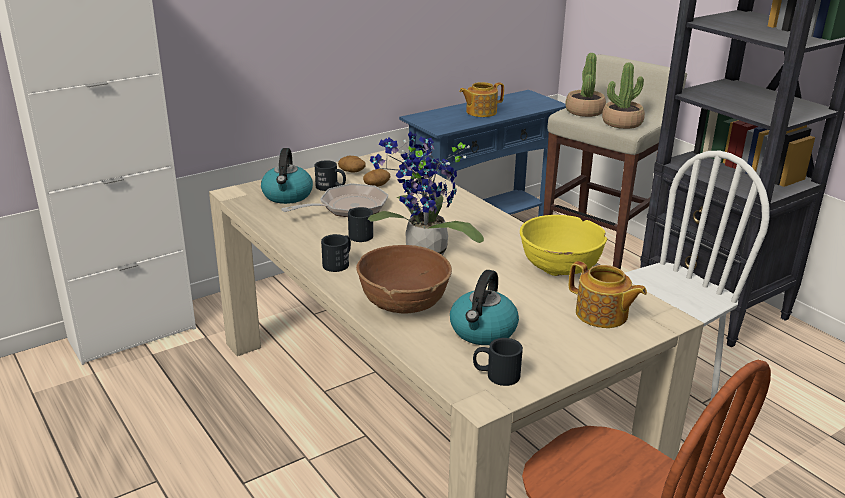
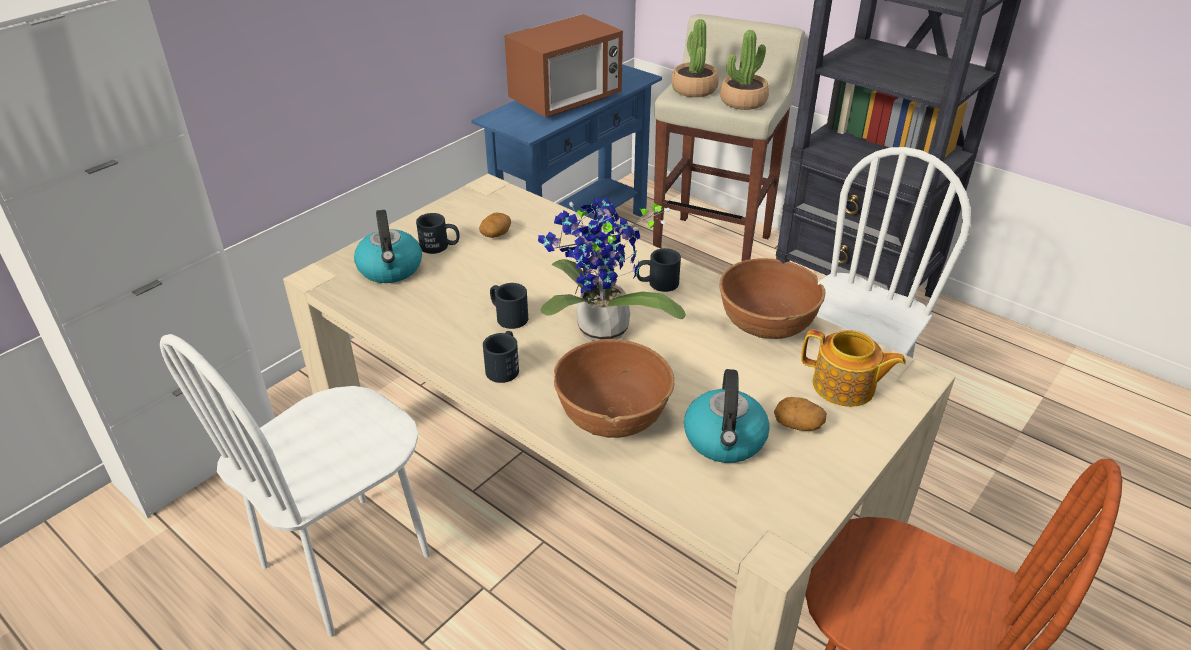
camera: 15 degrees left, 10 degrees up
(210, 419) = (347, 561): none -> white chair
(348, 208) = (476, 276): frying pan -> none
(352, 171) = (456, 217): potato -> potato (798, 424)
(480, 112) = (565, 100): teapot -> microwave
(496, 375) = (770, 505): black mug -> black mug (657, 283)
(559, 267) = (766, 324): yellow bowl -> brown bowl

